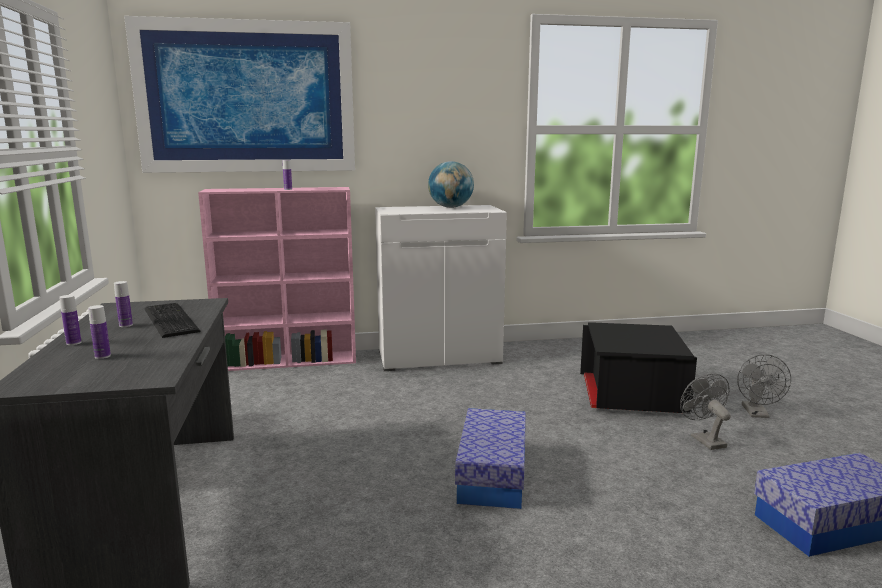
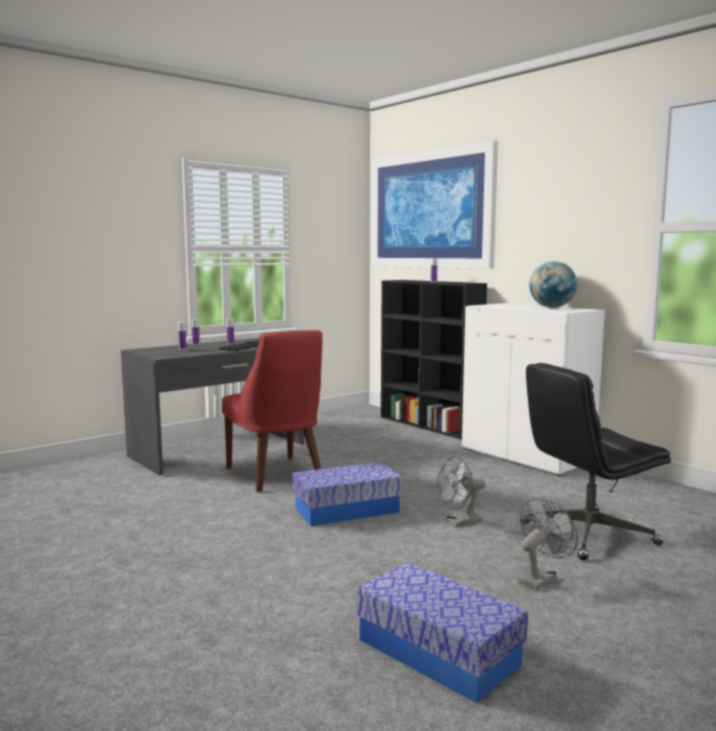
camera: 60 degrees right, 5 degrees down
(289, 361) = (430, 425): pink bookcase -> black bookcase
(327, 487) = (276, 475): none -> red chair
(630, 396) = (587, 534): black storage box -> black office chair
(757, 414) = (672, 603): grey fan -> grey fan (459, 522)

